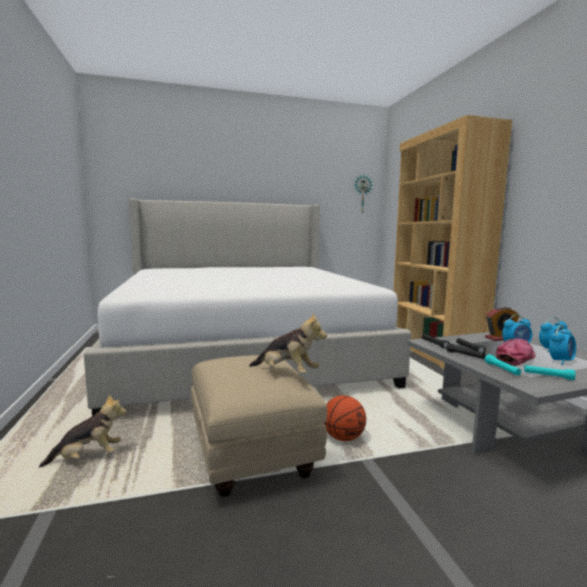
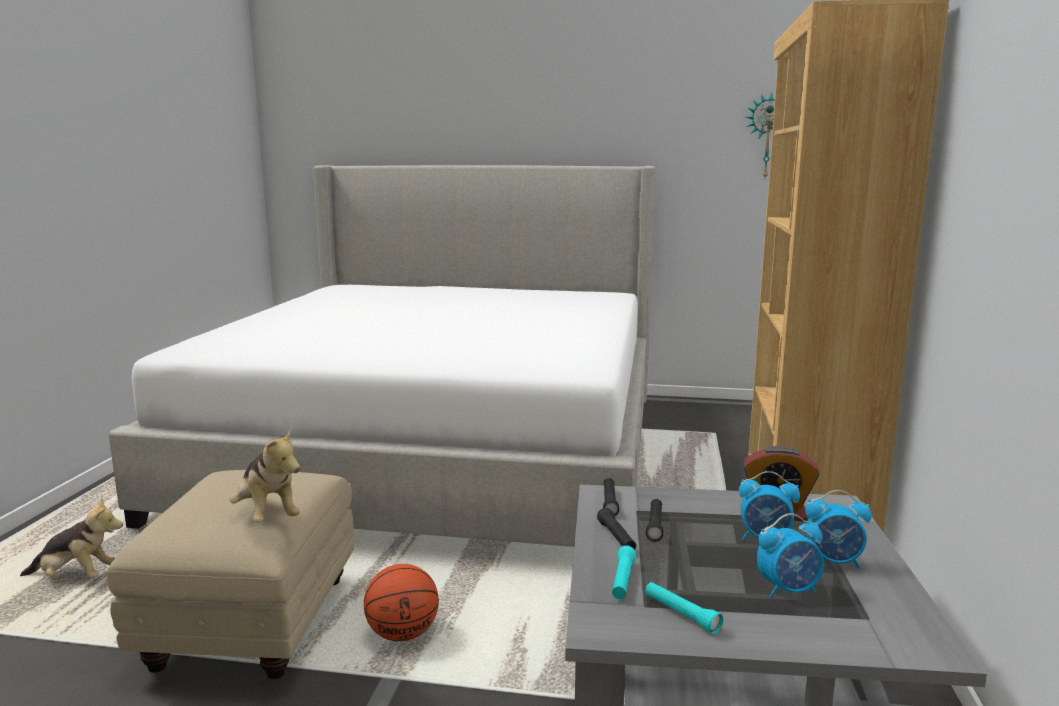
camera: 25 degrees right, 5 degrees up
(515, 358) = (703, 564): cap -> none

